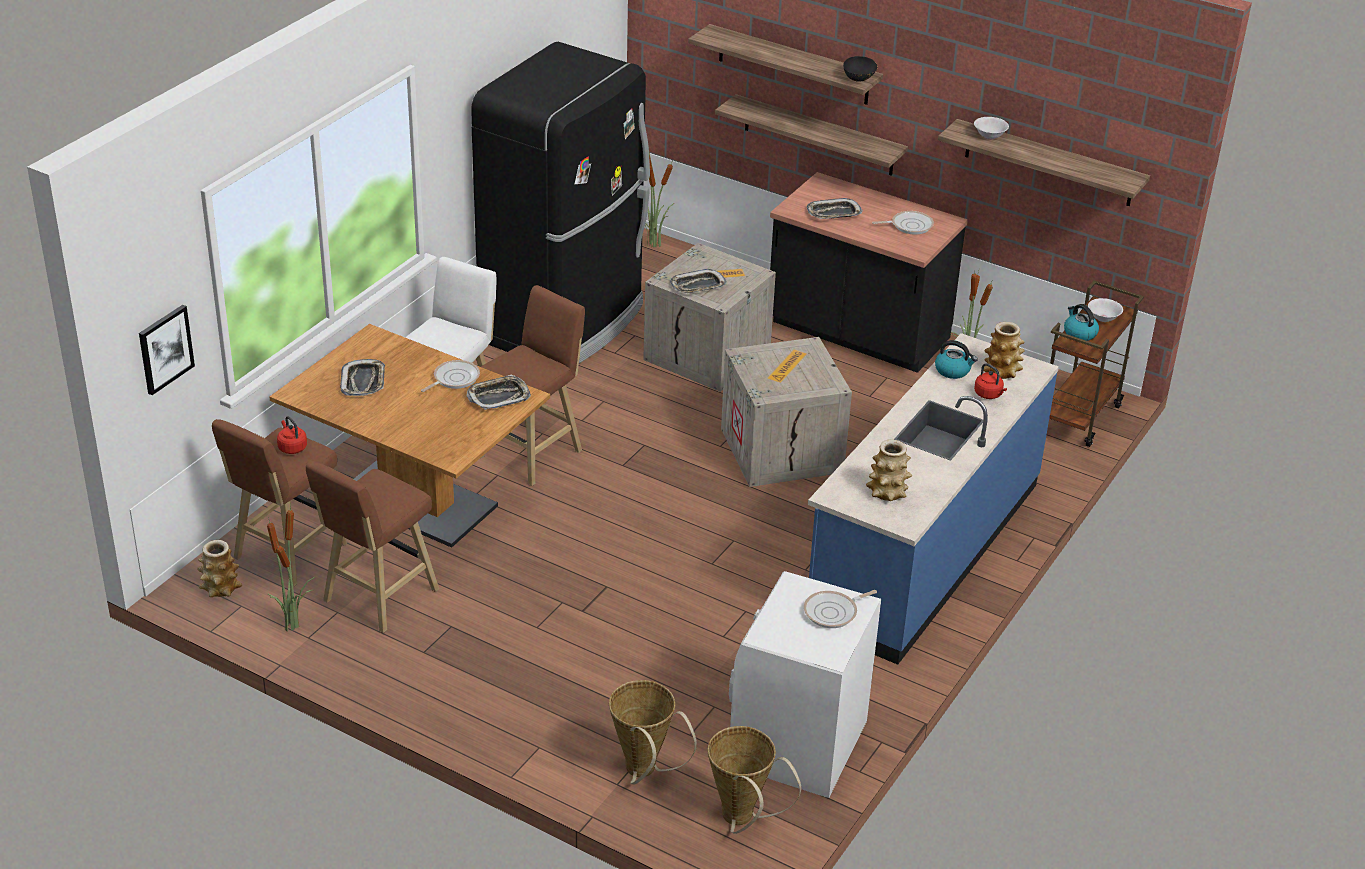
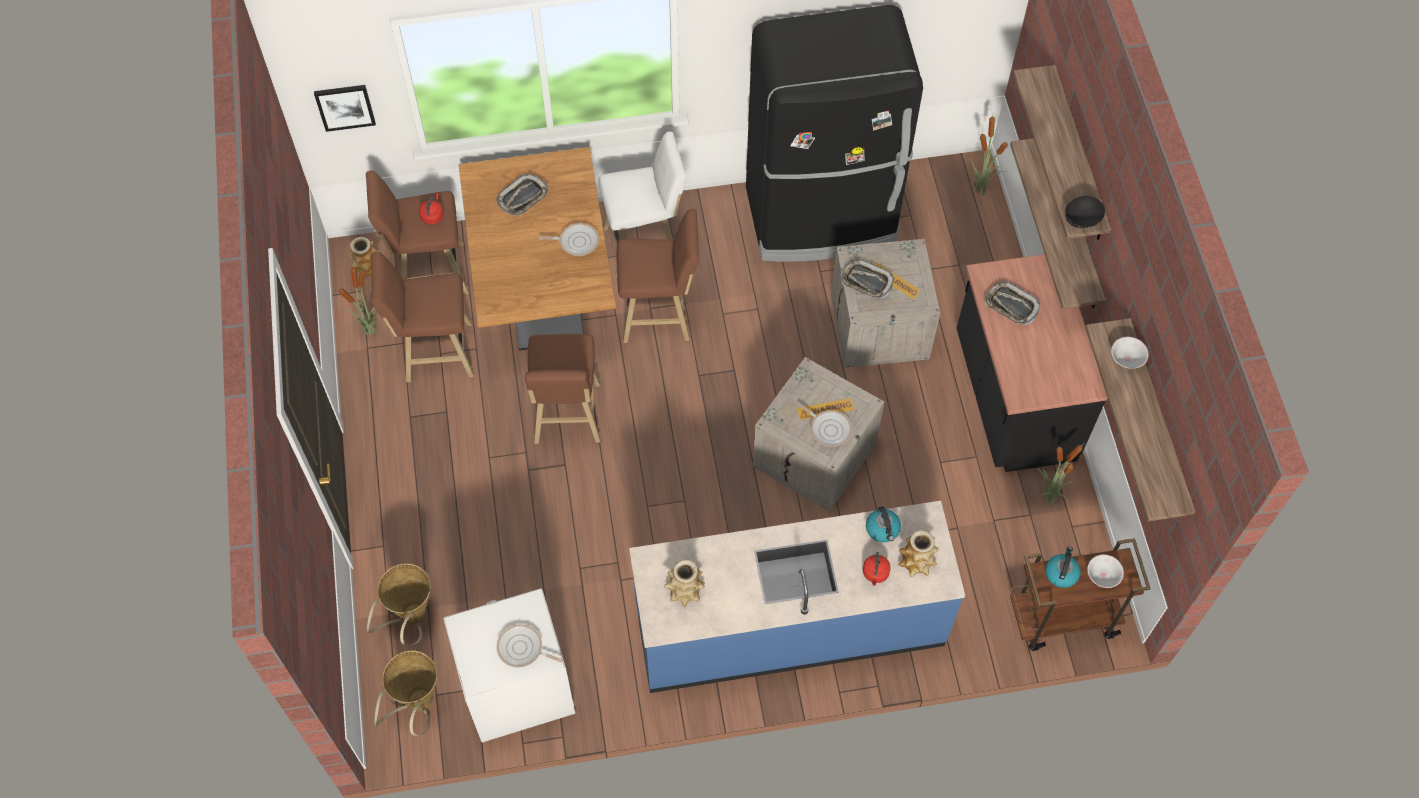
camera: 50 degrees right, 25 degrees up
(498, 396) = (582, 281): tray -> none
(560, 558) = (567, 417): none -> brown stool
(909, 225) = (1051, 365): frying pan -> frying pan (828, 428)

